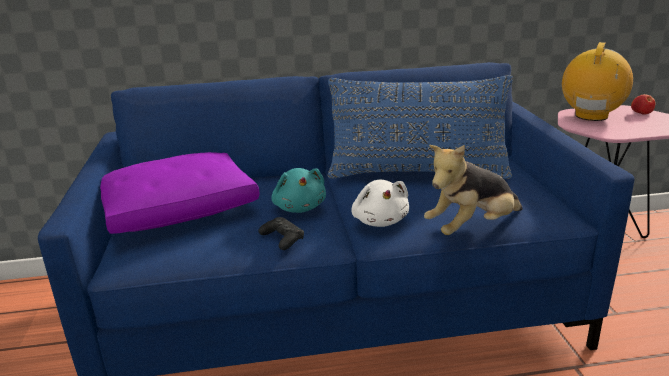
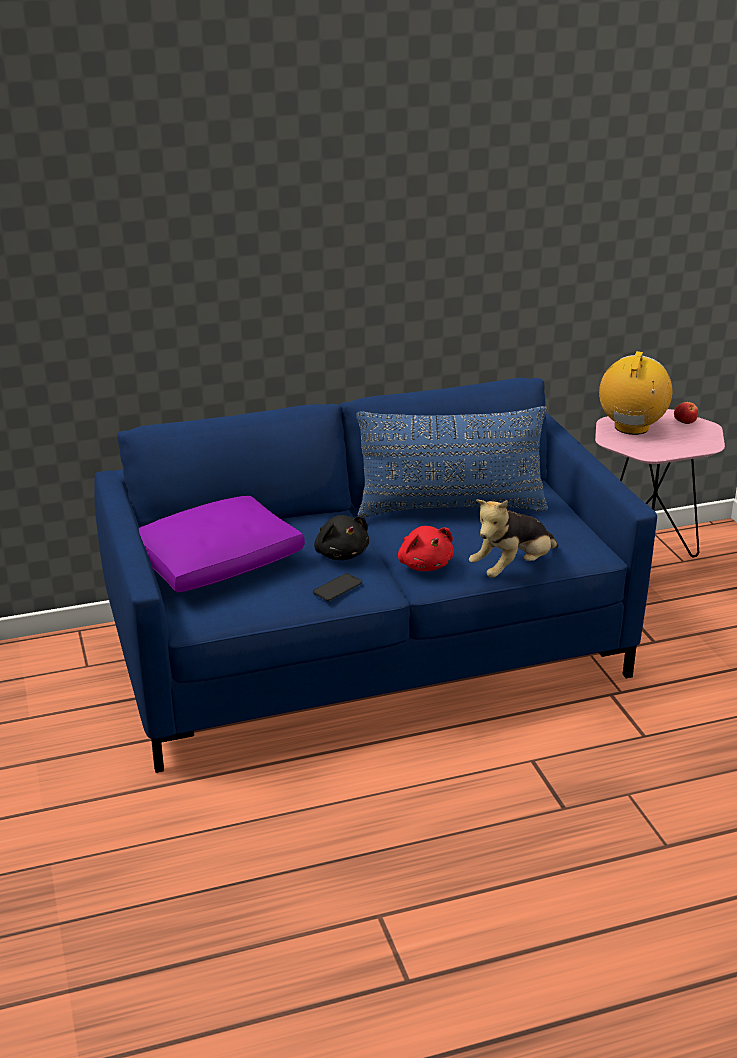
camera: 10 degrees left, 5 degrees up
(282, 238) = (337, 588): black game controller -> phone
(299, 207) = (341, 553): turquoise plush toy -> black plush toy
(380, 221) = (424, 564): white plush toy -> red plush toy

